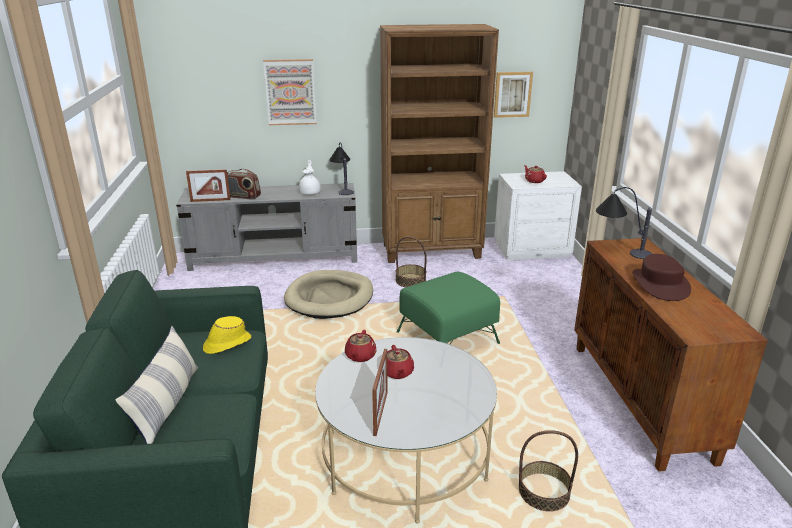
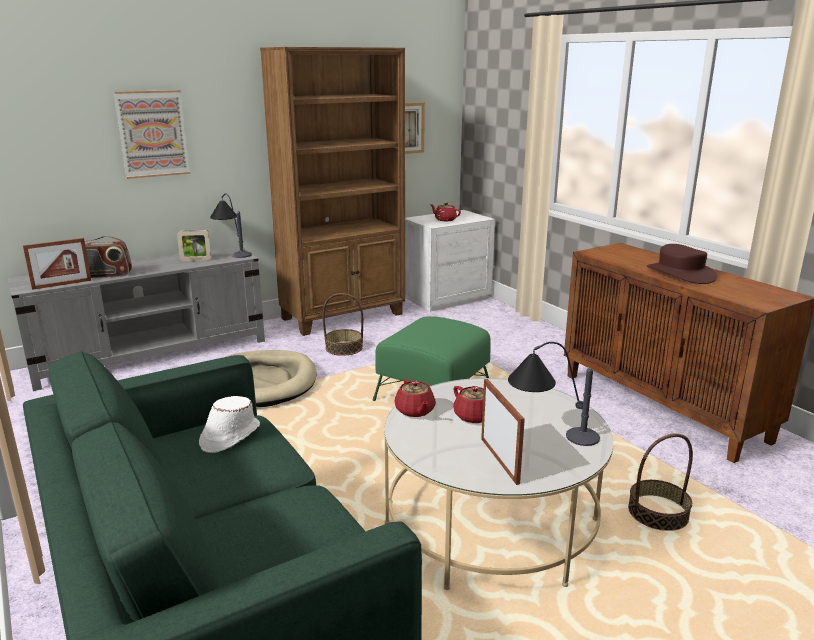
camera: 25 degrees left, 5 degrees down
(167, 405) = (212, 526): pillow -> none
(227, 344) = (230, 436): yellow hat -> white hat
(310, 192) = (196, 260): white teapot -> picture frame
(618, 249) = (609, 254): table lamp -> table lamp (548, 434)

